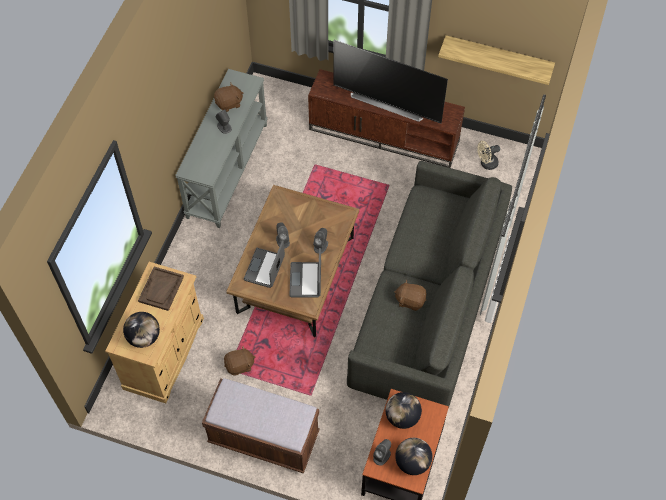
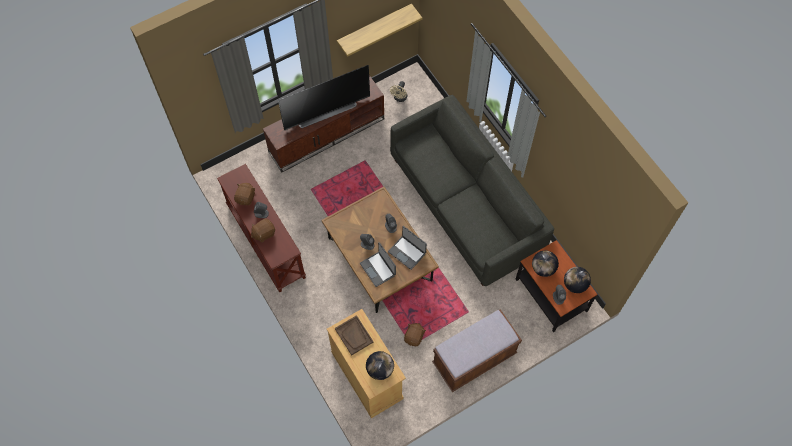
camera: 50 degrees left, 5 degrees up
(226, 169) = (265, 242): grey console table -> brown console table
(410, 300) = (473, 207): brown plush toy -> brown plush toy (263, 233)

